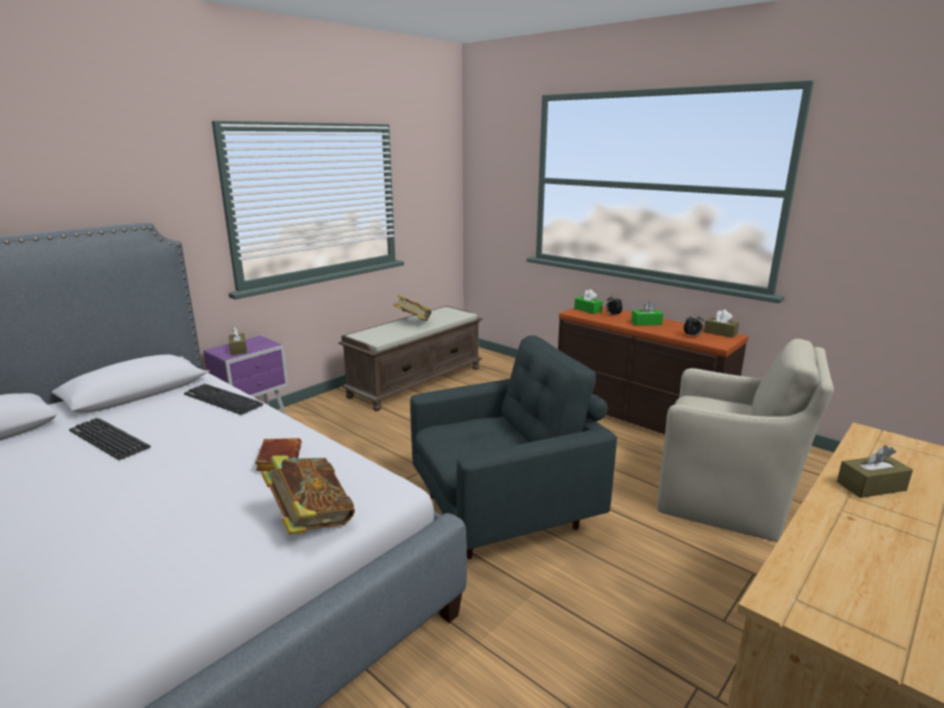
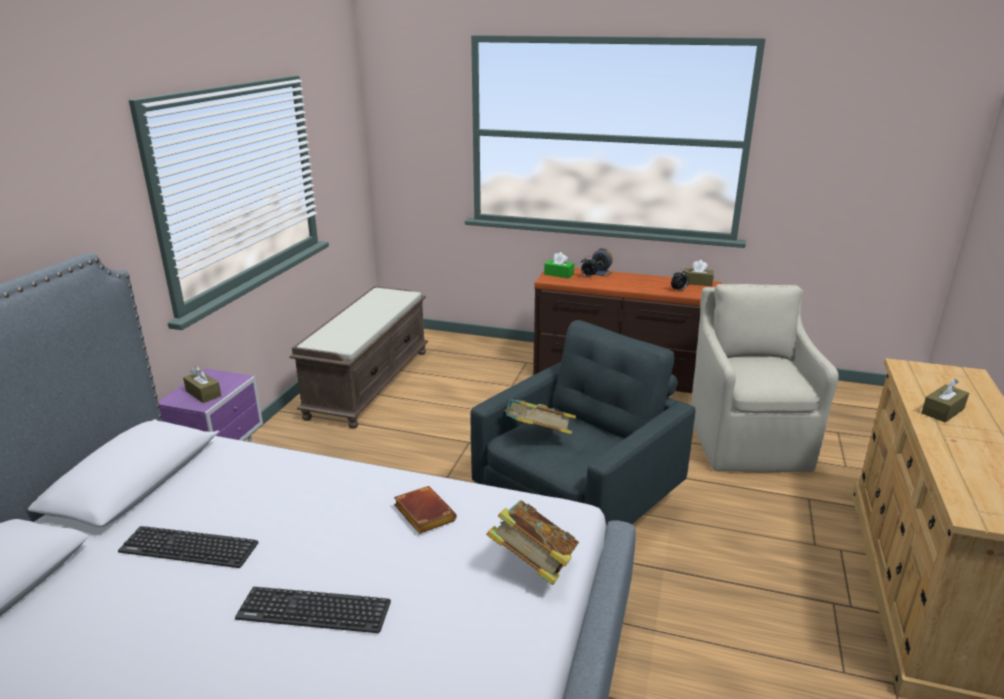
camera: 25 degrees left, 5 degrees up
(223, 400) = (270, 463): keyboard -> keyboard (314, 610)
(413, 323) = (361, 316): book -> book (537, 437)
(629, 314) = (601, 273): none -> alarm clock
(646, 323) = (626, 281): green tissue box -> none
(726, 500) = (747, 440): beige armchair -> beige armchair turned 90 degrees counterclockwise

